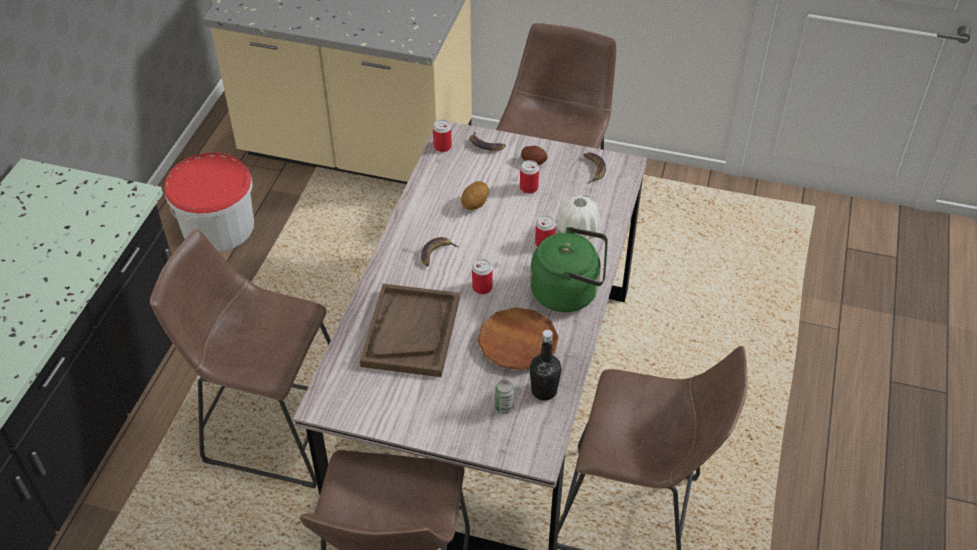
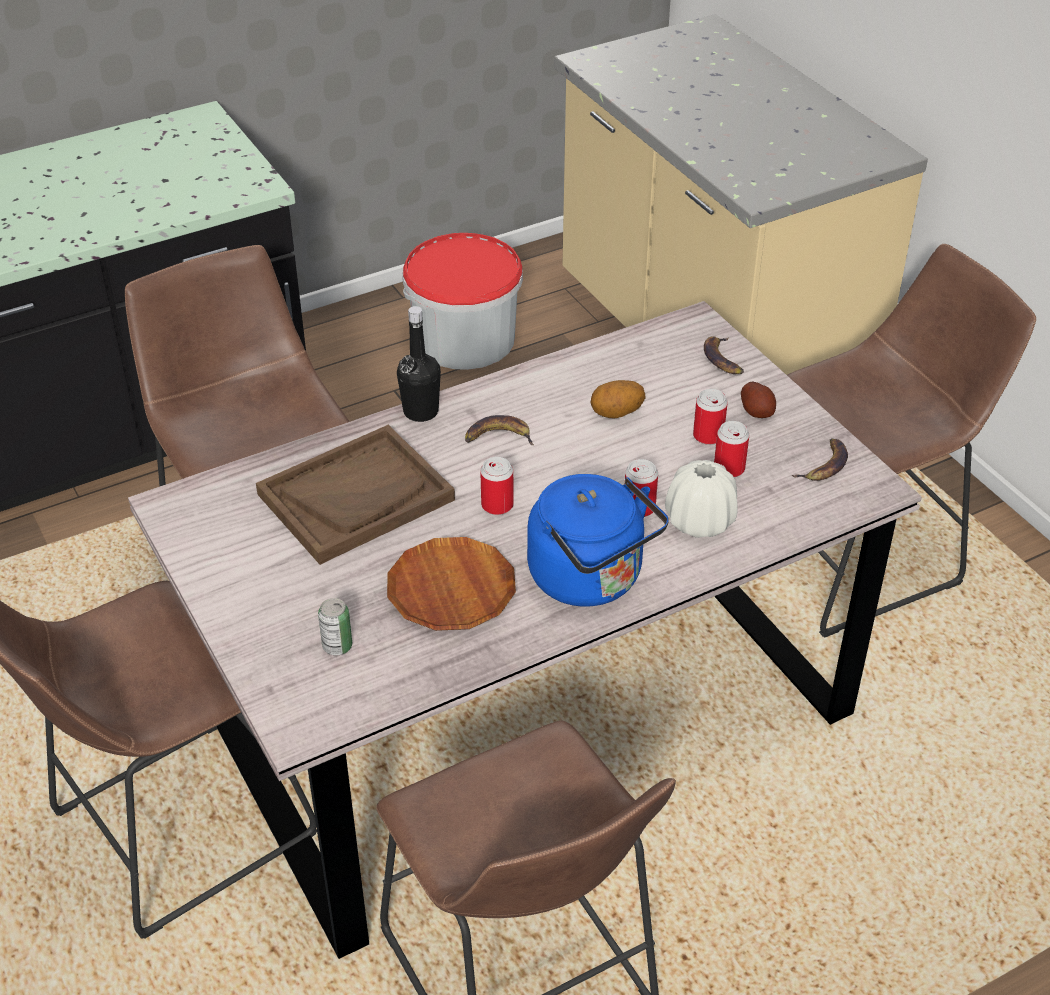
camera: 45 degrees right, 5 degrees down
(442, 147) = (666, 332): can -> can (729, 468)
(544, 391) = (405, 663): black bottle -> black bottle (421, 411)
(569, 292) = (591, 579): green kettle -> blue kettle

